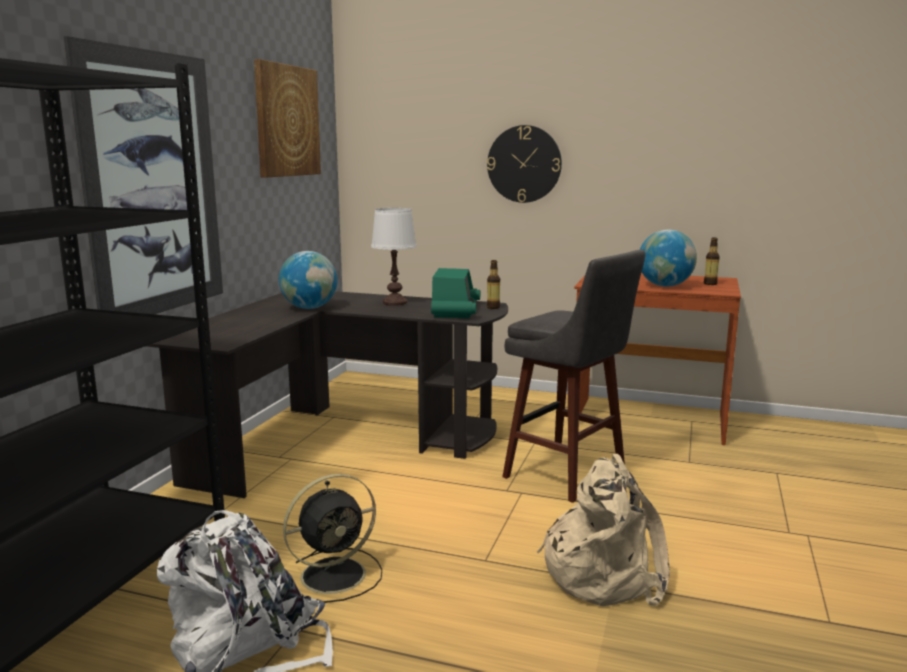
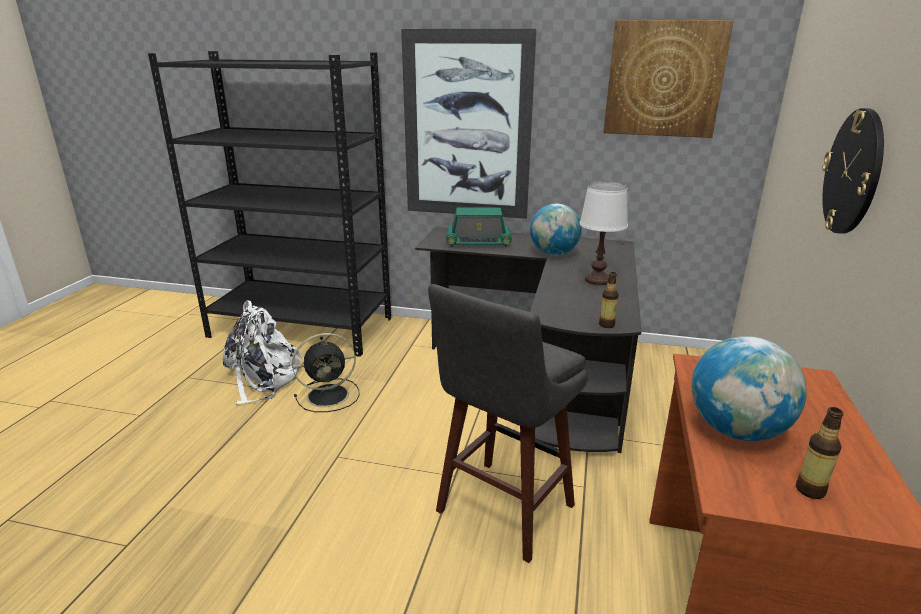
camera: 85 degrees right, 10 degrees up
(336, 574) = (330, 395): black fan -> black fan turned 75 degrees counterclockwise
(455, 310) = (580, 307): radio -> radio (478, 242)
(604, 573) = (305, 524): beige backpack -> none

